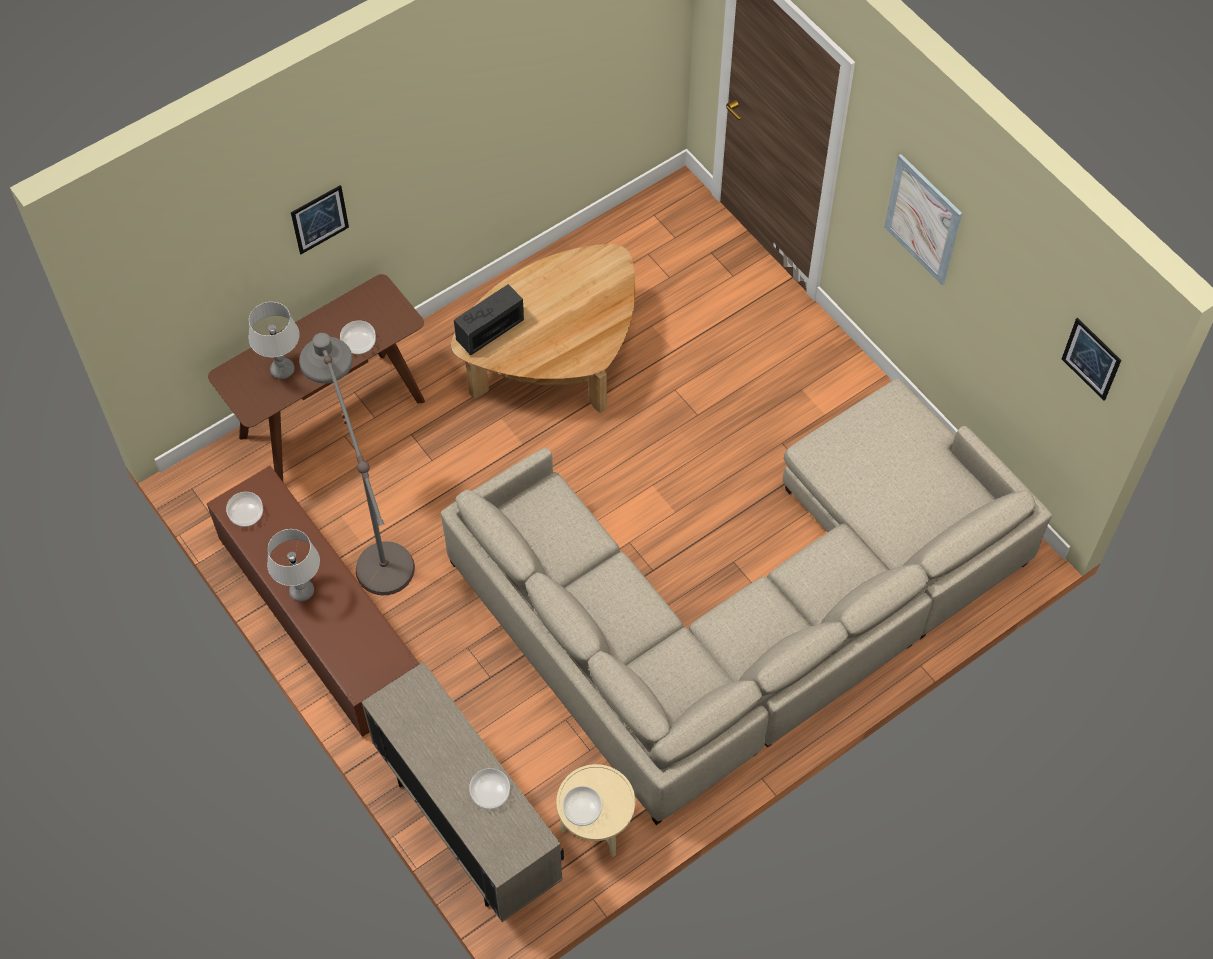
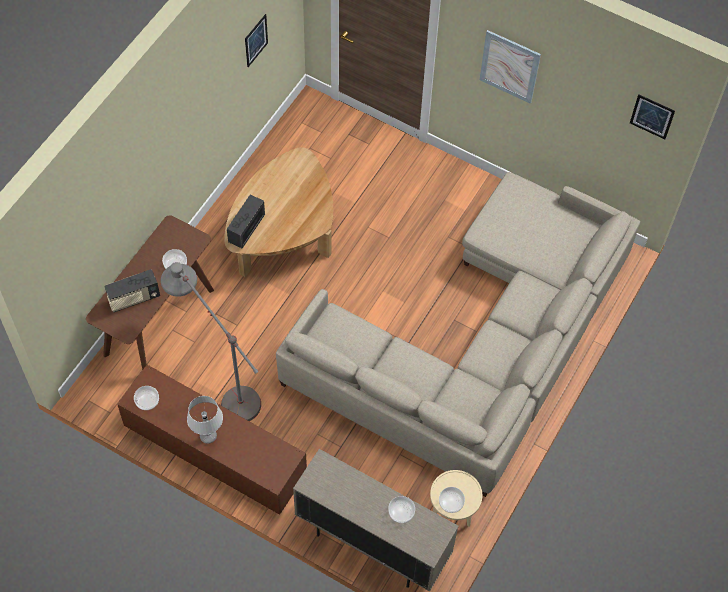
camera: 25 degrees left, 0 degrees up
(283, 370) = (134, 299): grey table lamp -> radio
(319, 219) = (131, 191): picture -> picture (256, 40)

